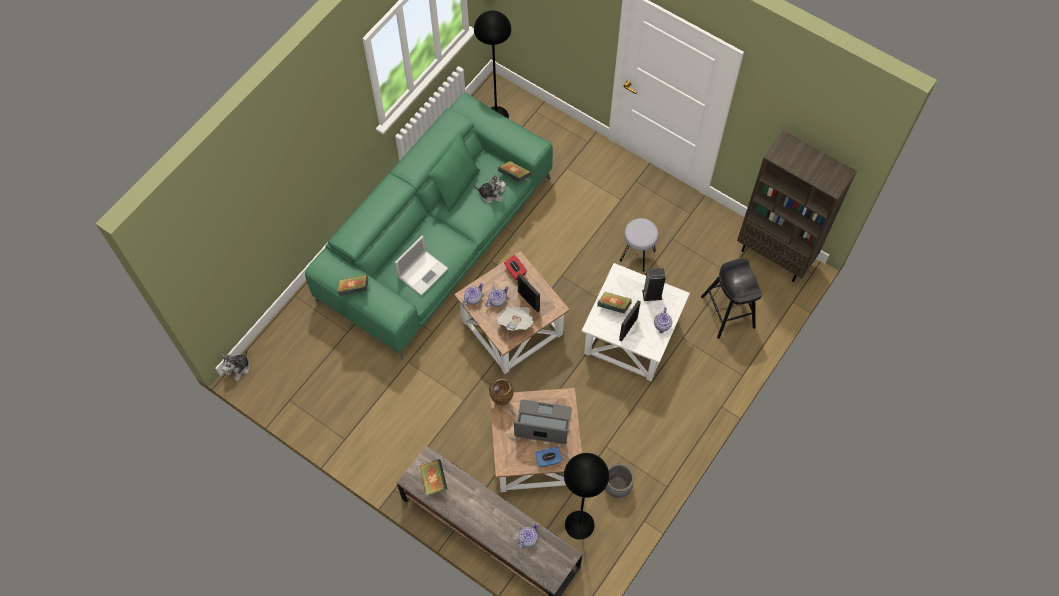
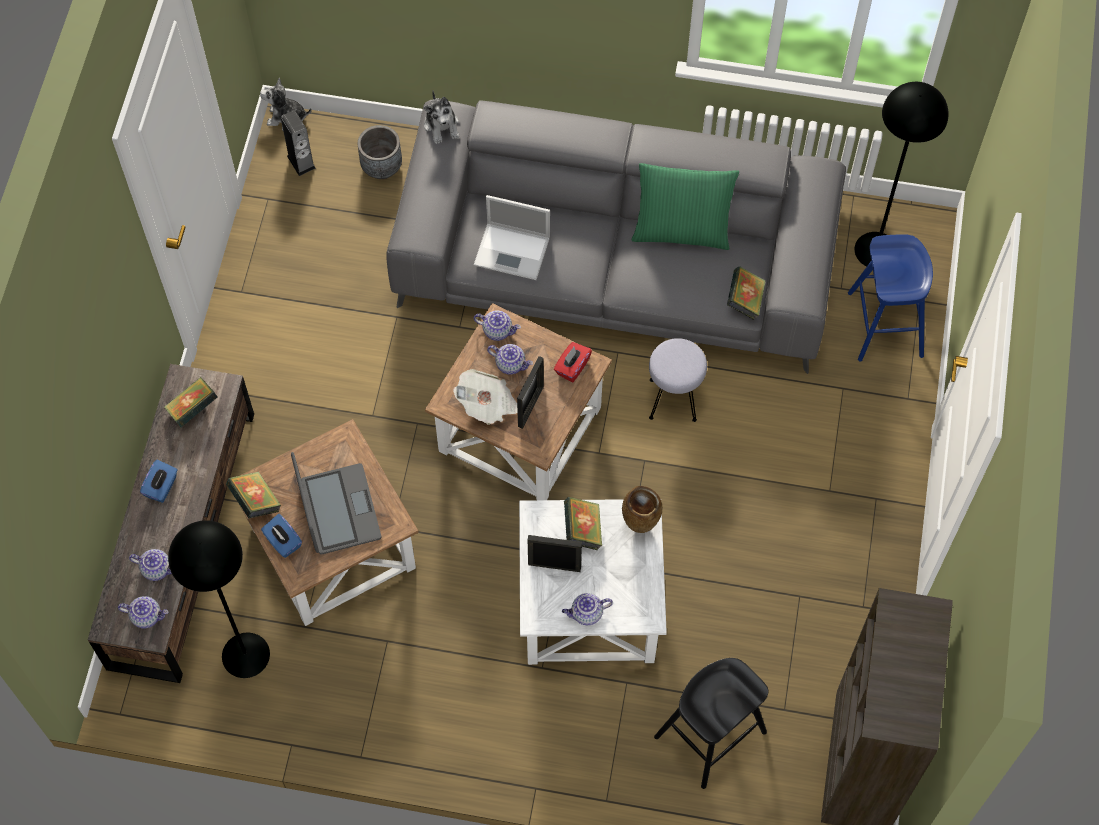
camera: 65 degrees right, 0 degrees up
(354, 289) = (425, 170): book -> book (255, 501)
(436, 238) = (615, 263): green sofa -> grey sofa
(476, 517) = (162, 487): none -> blue tissue box
(491, 194) = (695, 283): plush toy -> plush toy (442, 125)
(502, 400) = (350, 440): brown vase -> brown vase (641, 526)
(540, 132) = (885, 324): none -> blue stool
(555, 555) = (147, 616): none -> teapot
(617, 486) = (330, 684): grey planter -> grey planter (382, 167)
(637, 255) = (741, 556): grey stool -> grey stool (674, 400)
(652, 295) = (632, 577): speaker -> speaker (301, 162)

